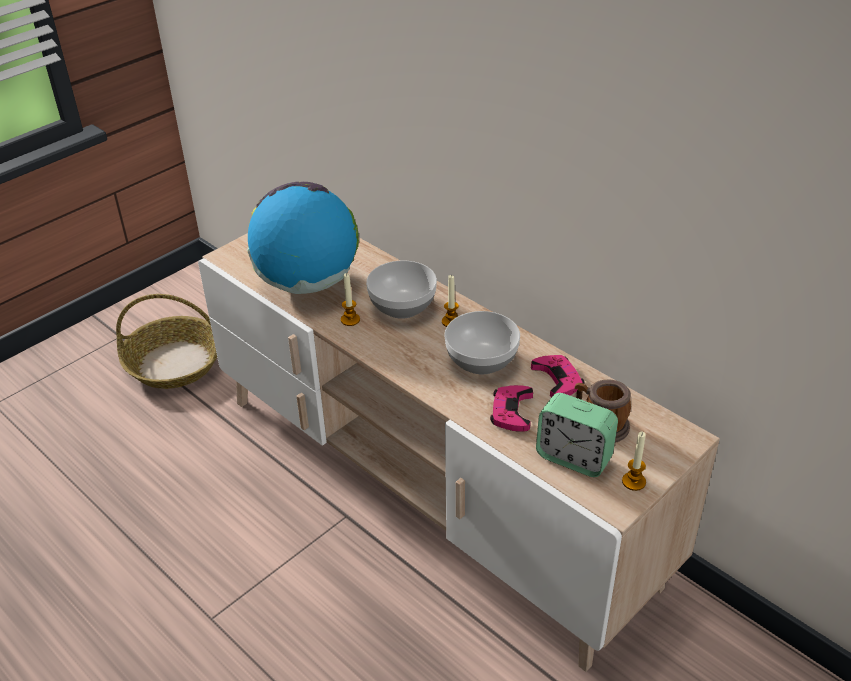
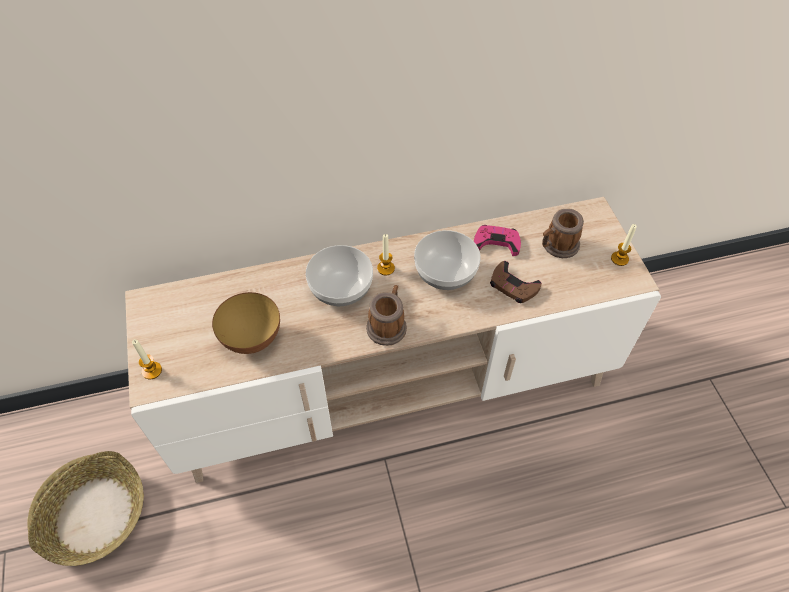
camera: 60 degrees left, 15 degrees up
(308, 283) = (252, 339): globe -> bowl
(350, 320) = (330, 332): candle -> candle (152, 370)
(388, 349) = (388, 324): none -> mug
(511, 411) = (513, 286): pink game controller -> brown game controller
(574, 457) = (579, 276): alarm clock -> none

